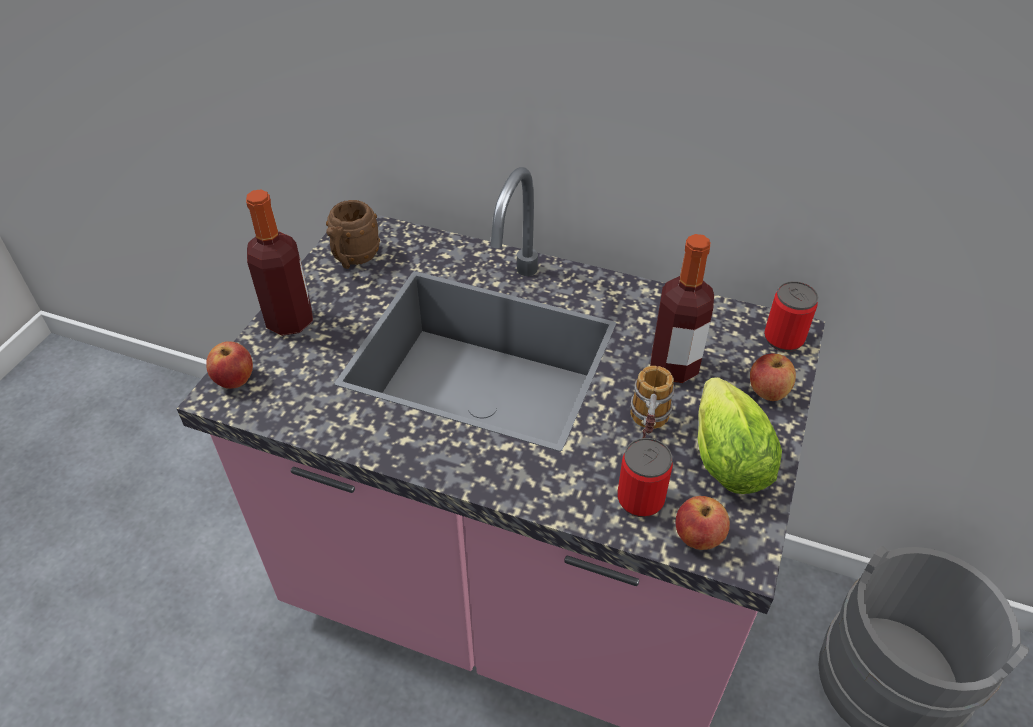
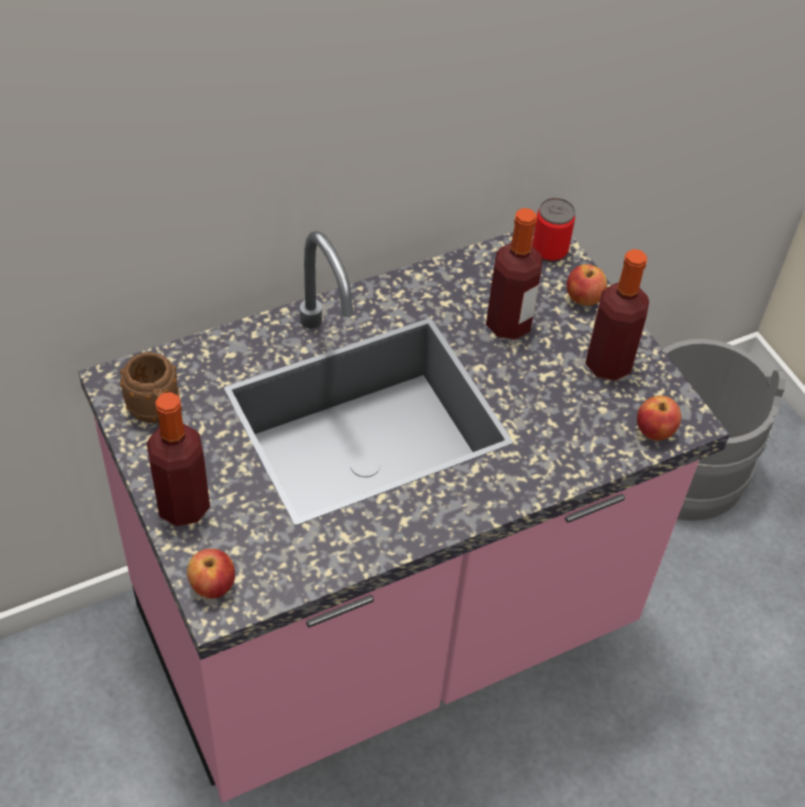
camera: 50 degrees left, 5 degrees up
(640, 499) = (597, 435): can -> none
(647, 428) = (545, 383): mug -> none
(724, 454) = (608, 364): lettuce -> bottle

